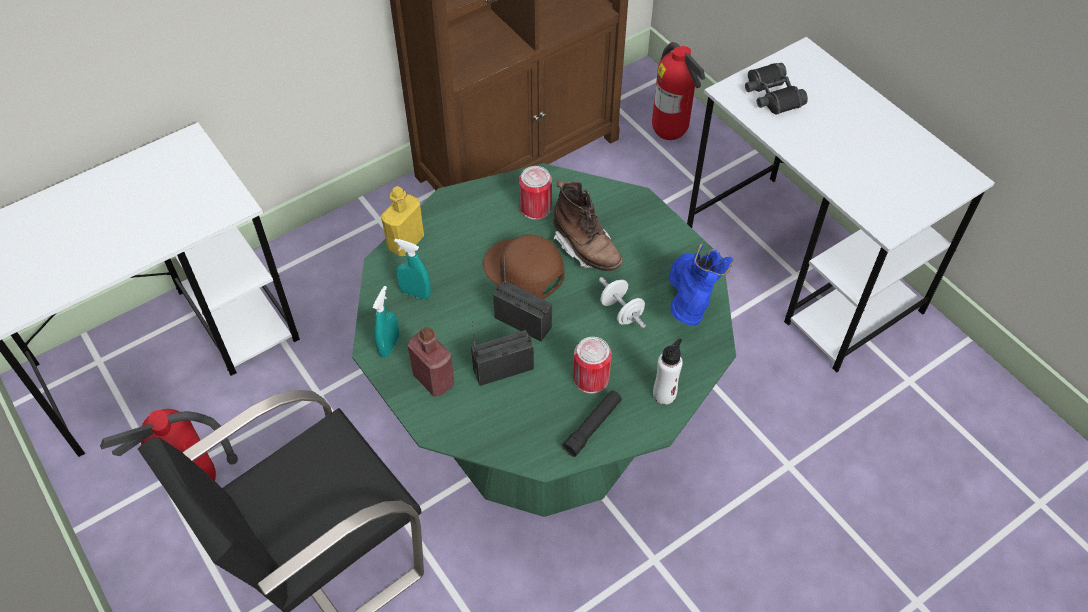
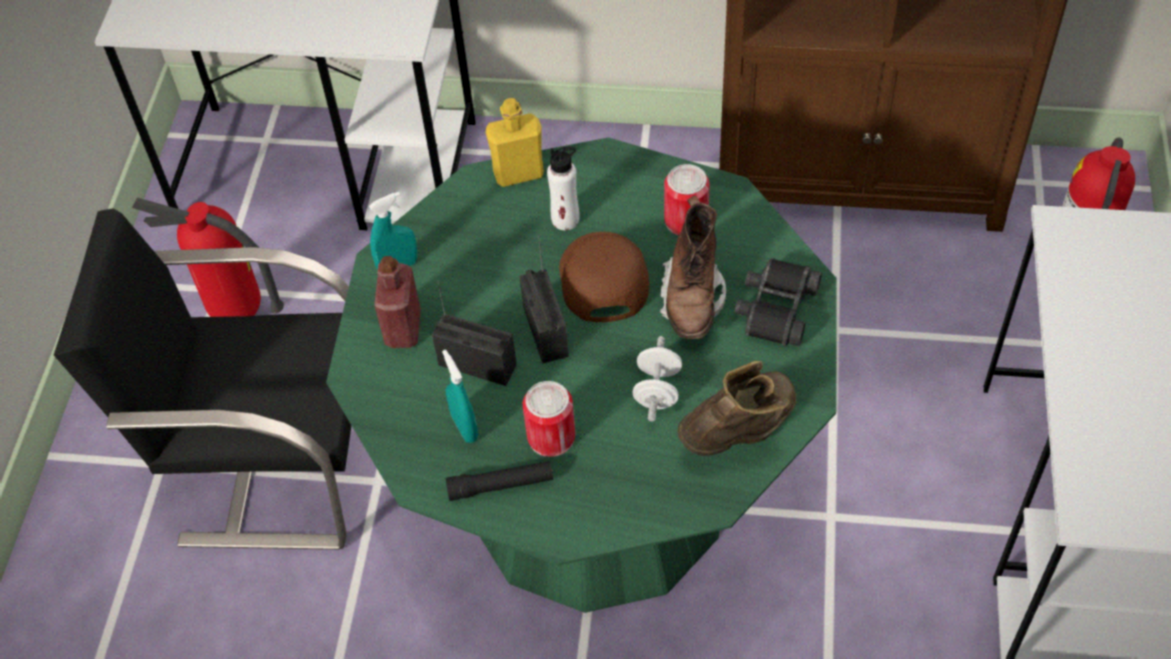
camera: 45 degrees right, 0 degrees up
(415, 293) = (474, 231): turquoise spray bottle -> turquoise spray bottle (464, 427)
(664, 394) = (608, 508): white bottle -> white bottle (565, 219)
(689, 303) = (741, 434): blue boot -> brown boot
(771, 95) = (1113, 263): black binoculars -> black binoculars (776, 309)

